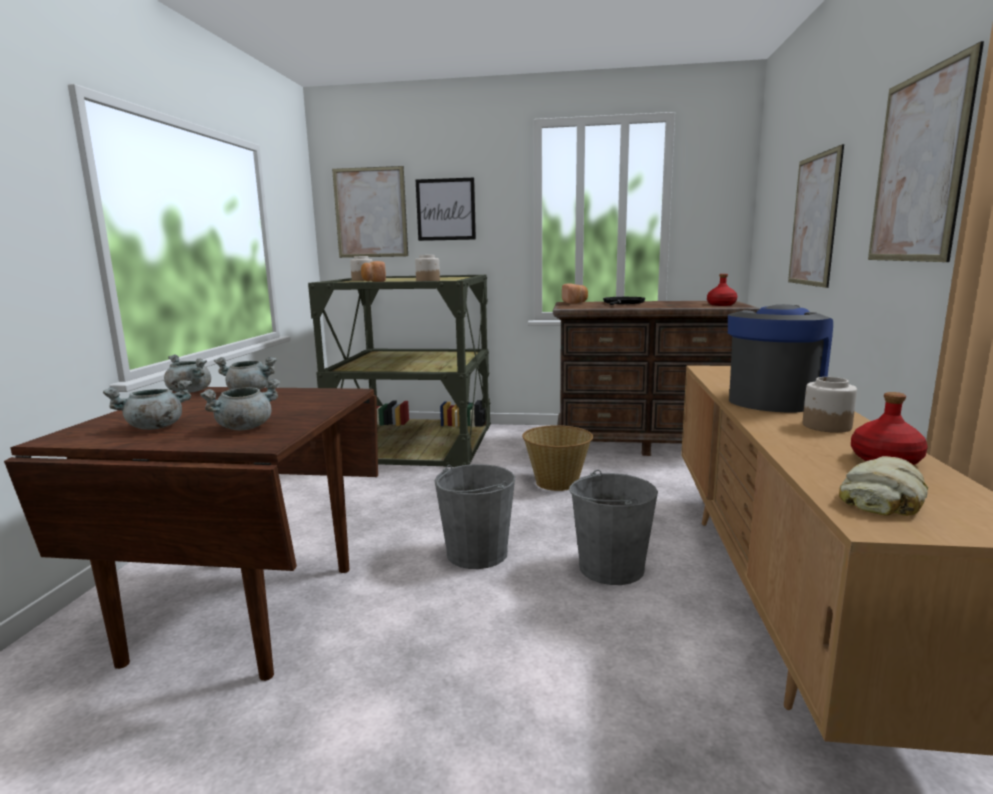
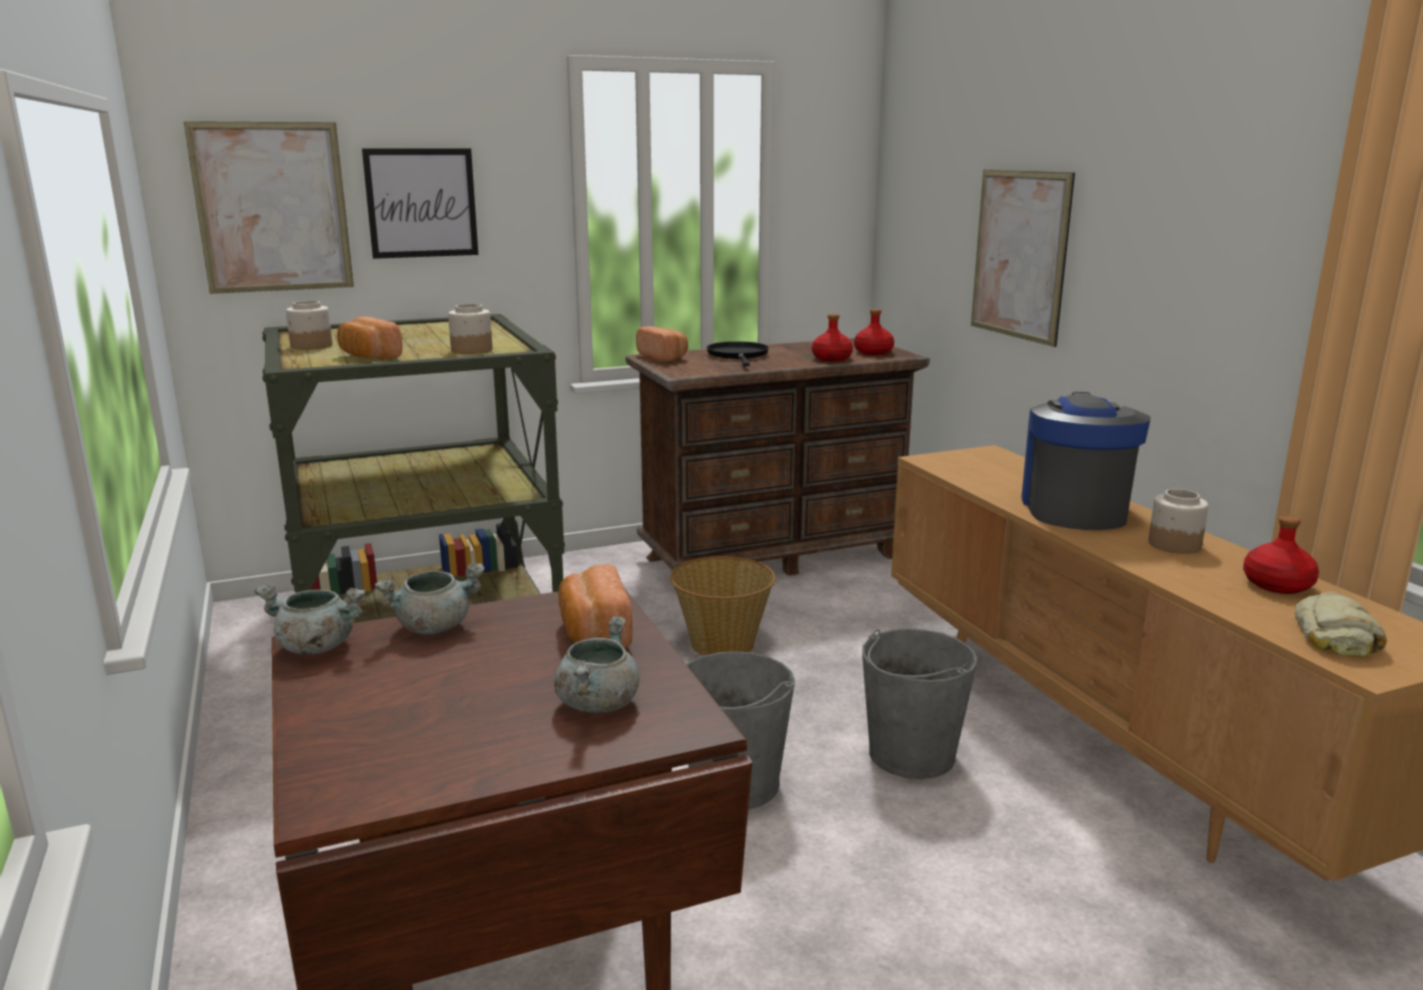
camera: 30 degrees left, 5 degrees up
(155, 427) = (449, 738): grey cooking pot -> none
(311, 403) = (593, 632): none -> bread
(683, 306) = (831, 358): none -> red bottle
(918, 167) = (1211, 238): picture -> none

